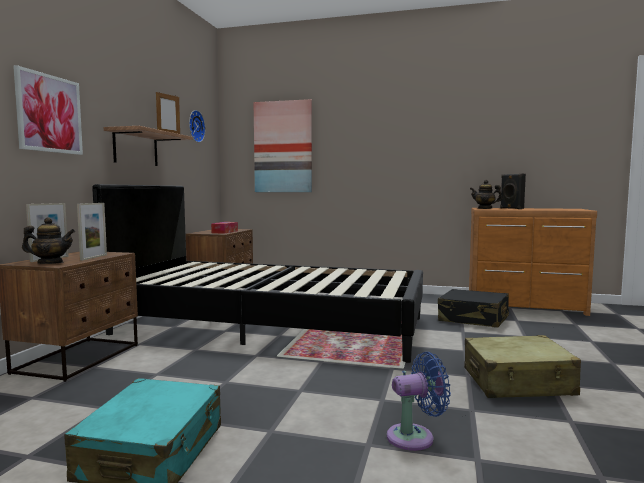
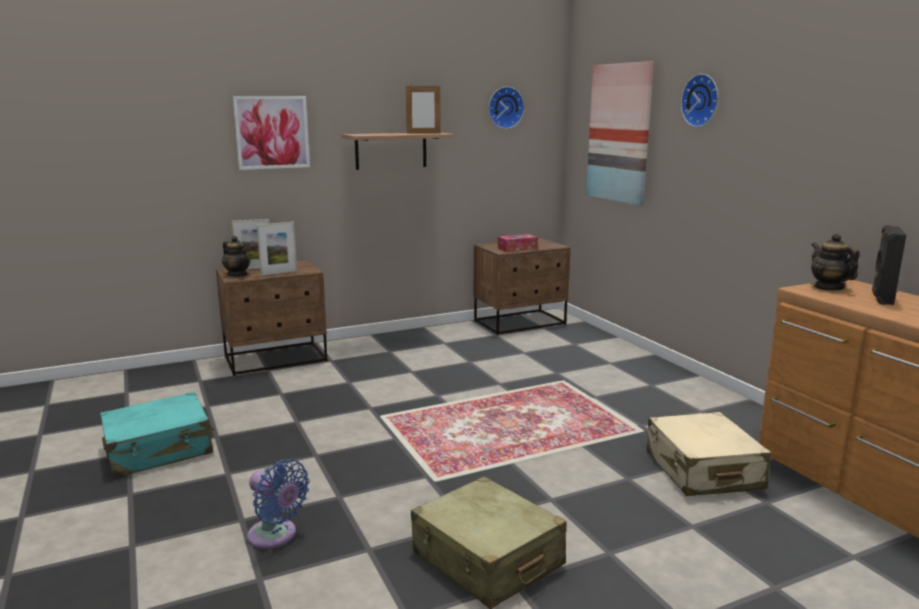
camera: 50 degrees right, 10 degrees up
(270, 326) = (457, 381): black bed -> none
(356, 122) = (702, 100): none -> wall clock
(473, 319) = (702, 471): black suitcase -> beige suitcase

